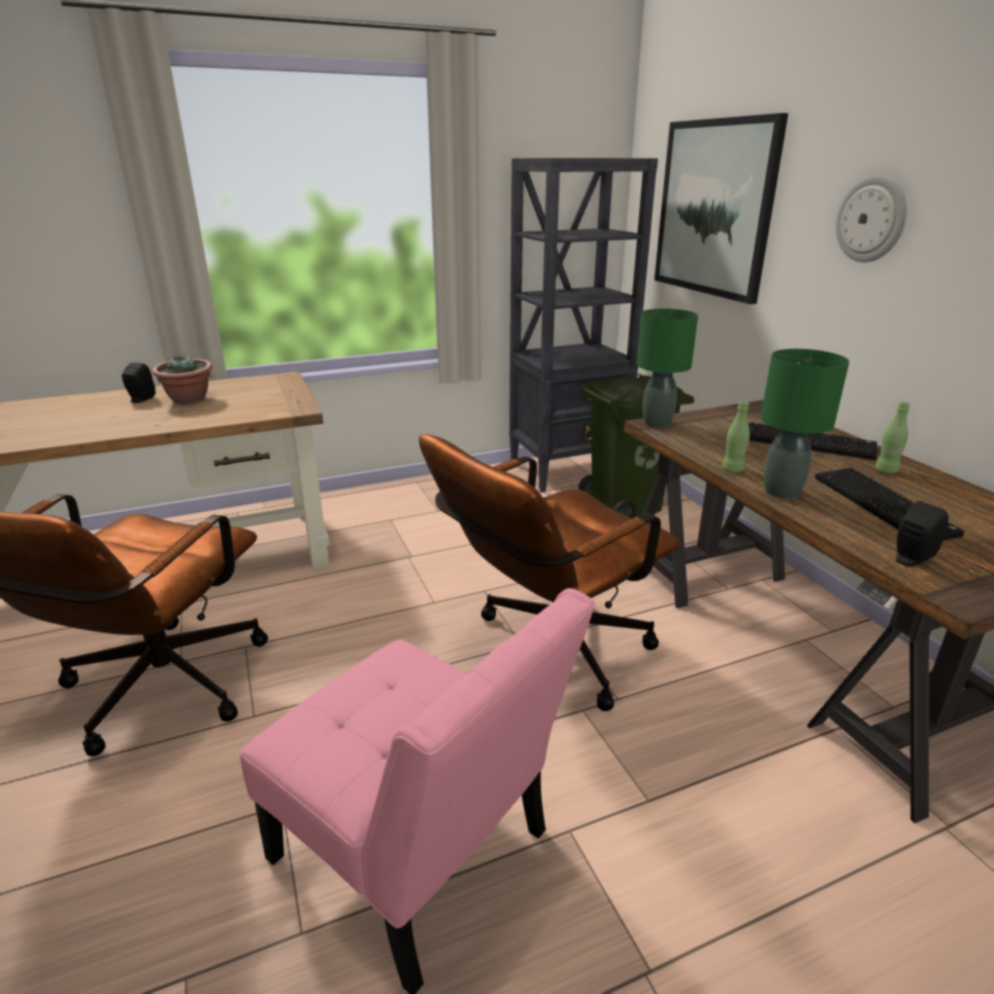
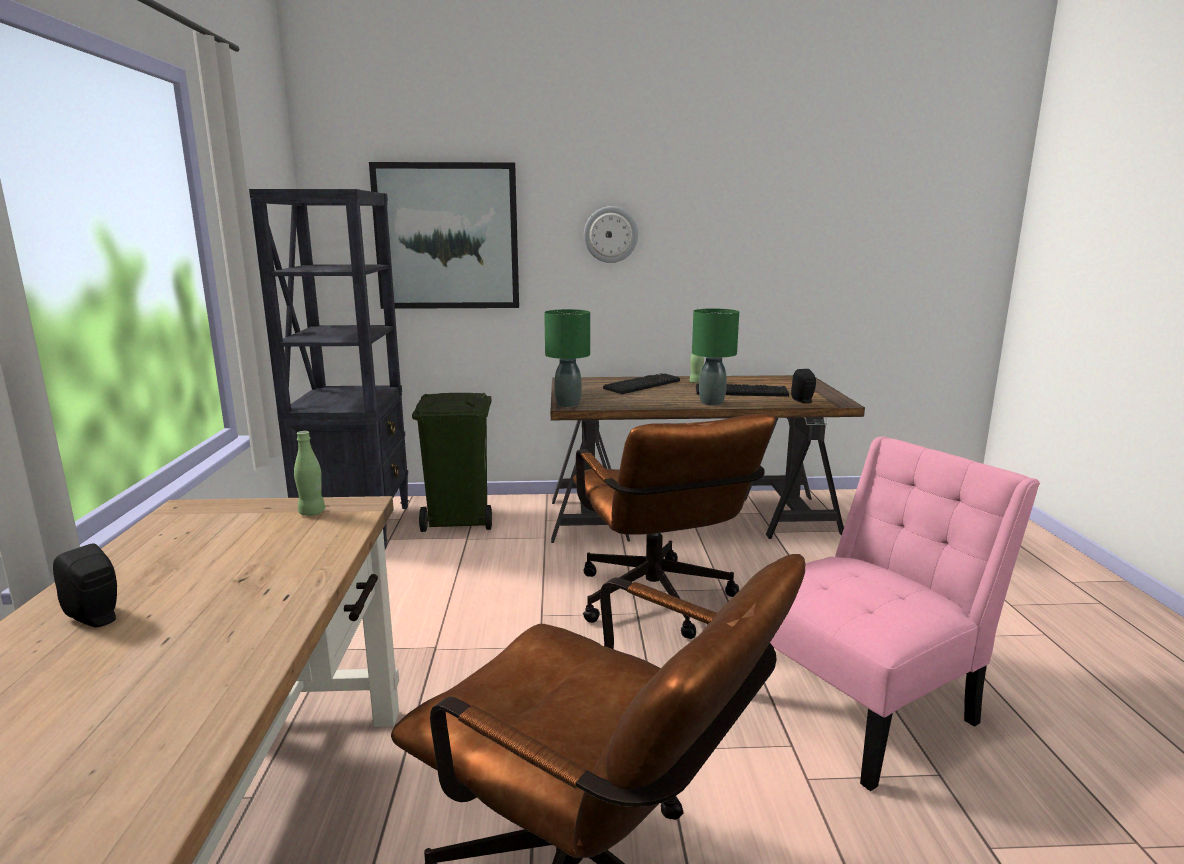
camera: 70 degrees left, 10 degrees down
(189, 399) = (181, 574): potted plant -> none
(732, 469) = (671, 405): green bottle -> green bottle (312, 512)

